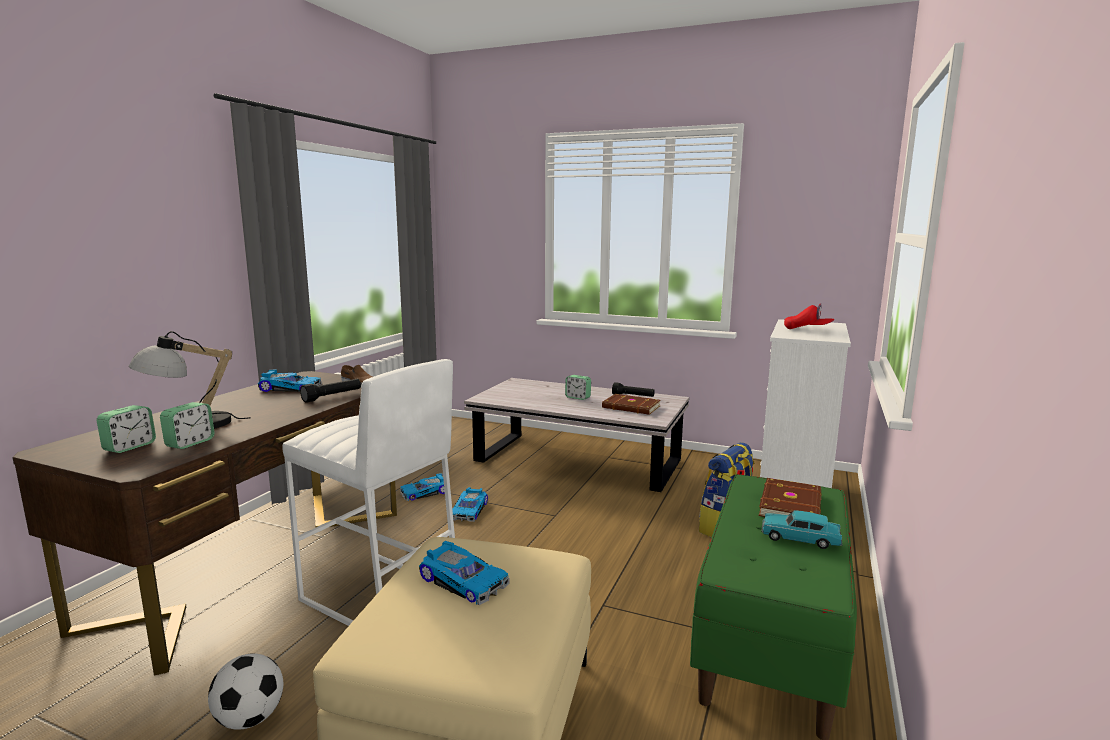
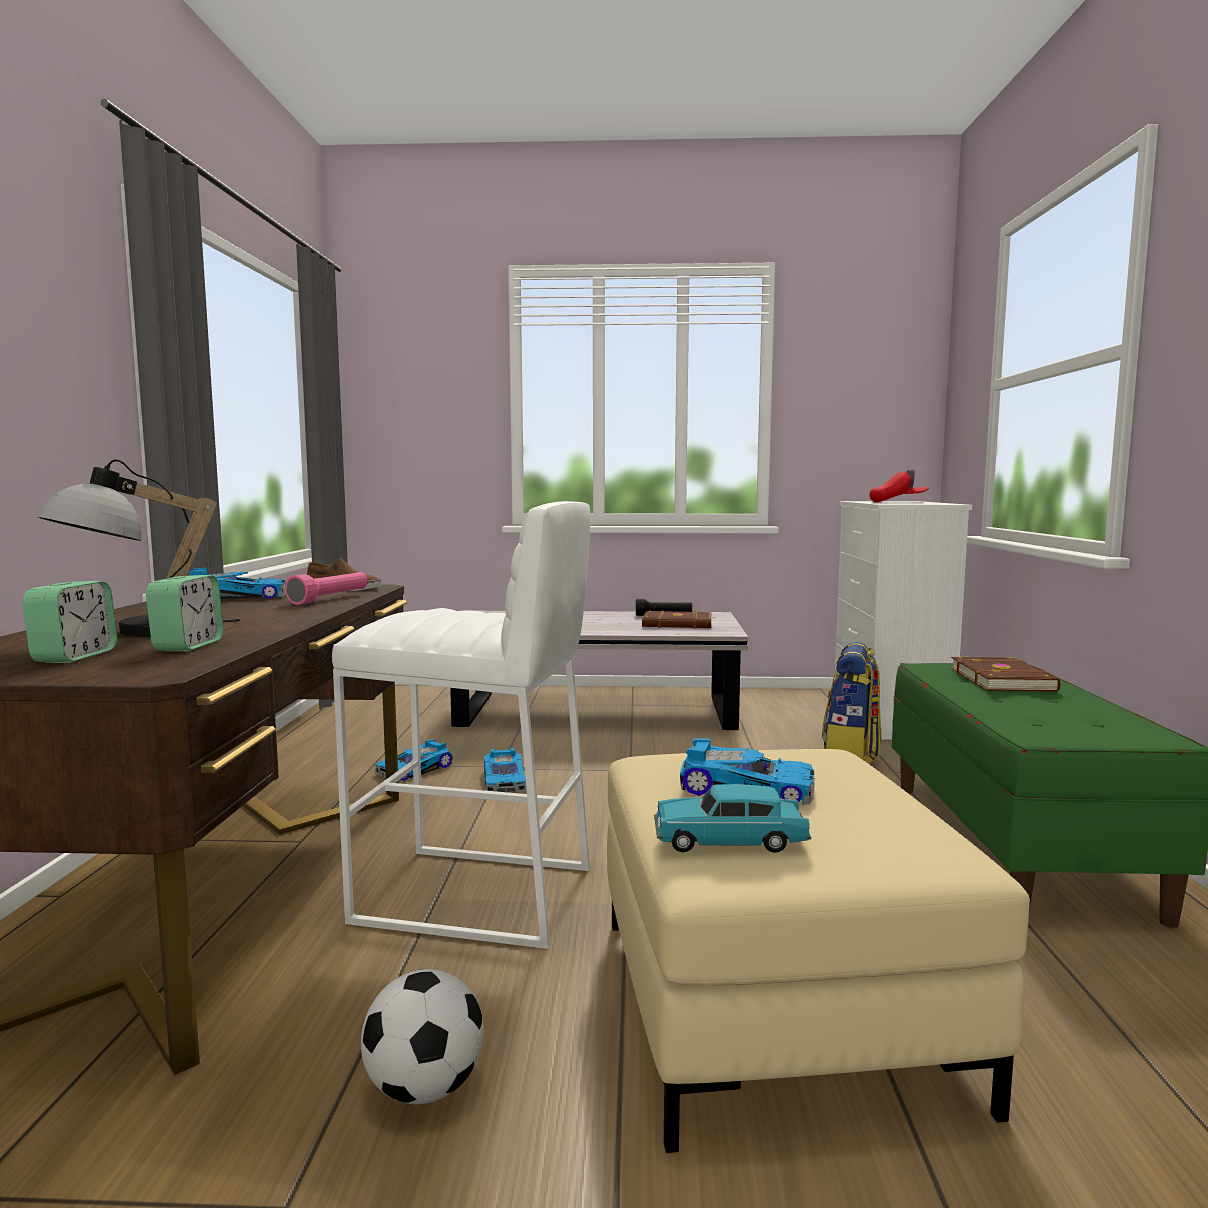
camera: 20 degrees left, 5 degrees down
(332, 397) = (330, 599): black flashlight -> pink flashlight
(578, 397) = (595, 621): alarm clock -> none
(800, 539) = (1059, 703): turquoise toy car -> turquoise toy car (729, 841)

